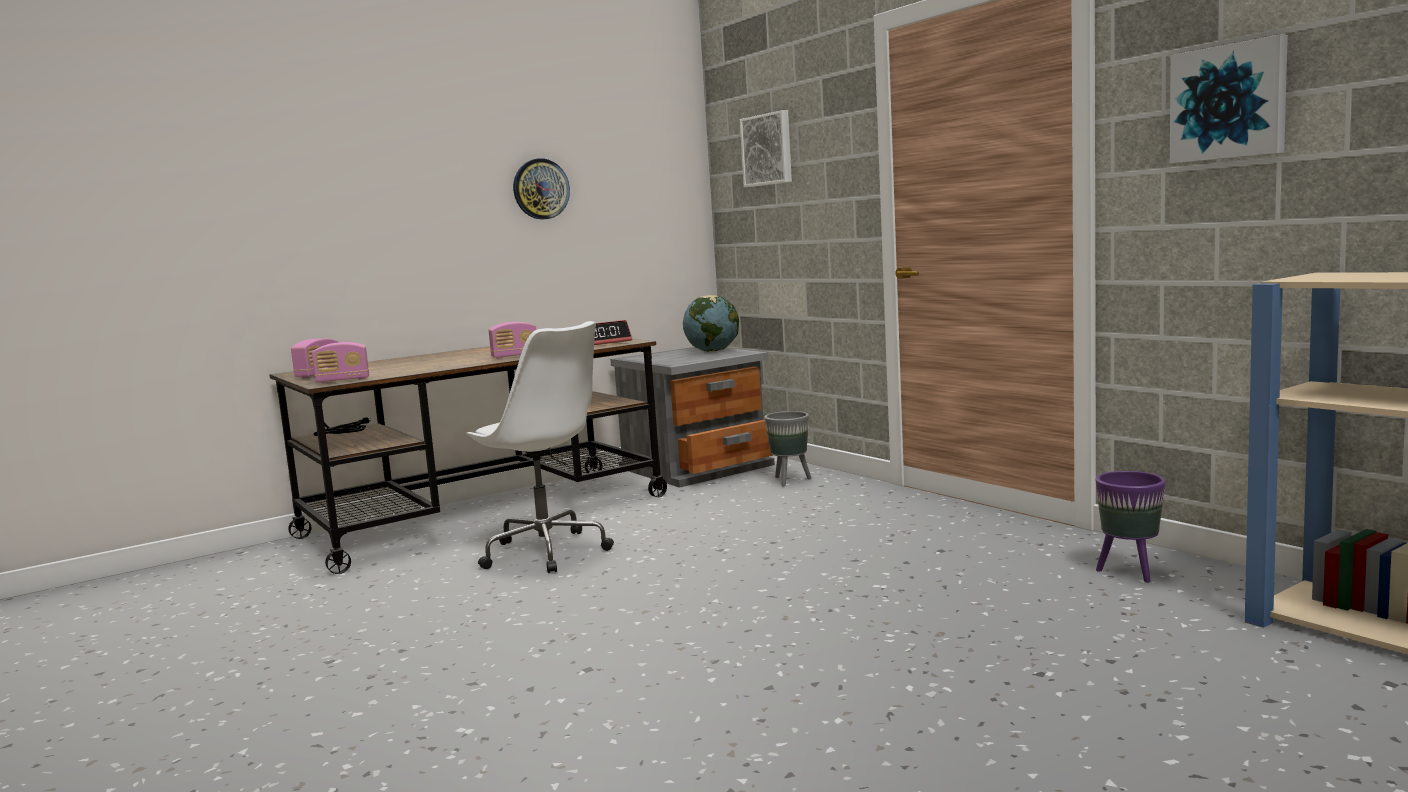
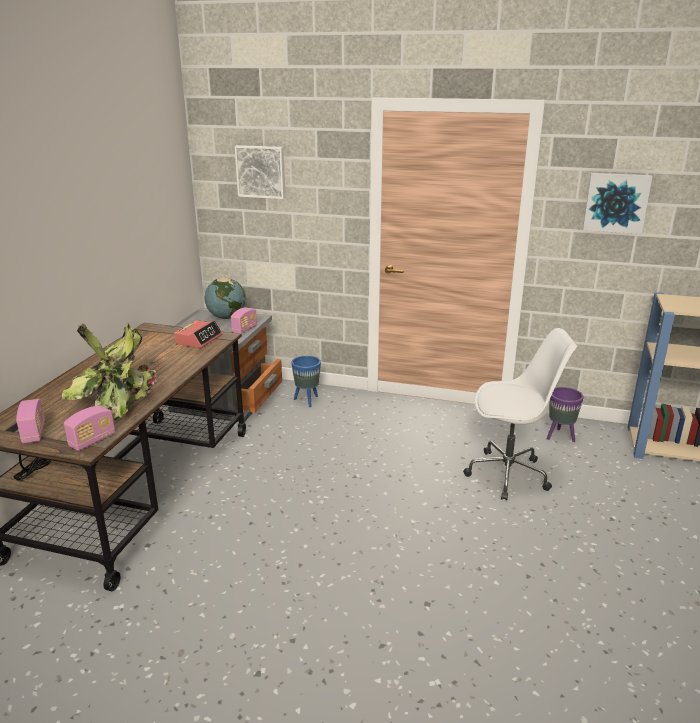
camera: 40 degrees left, 15 degrees up
(425, 366) = (120, 401): none -> potted plant
(515, 356) = (170, 372): radio -> radio (244, 329)
(541, 189) = (109, 214): wall clock -> none
(548, 553) = (250, 513): white office chair -> white office chair (509, 475)
(790, 481) = (307, 400): grey planter -> blue planter

